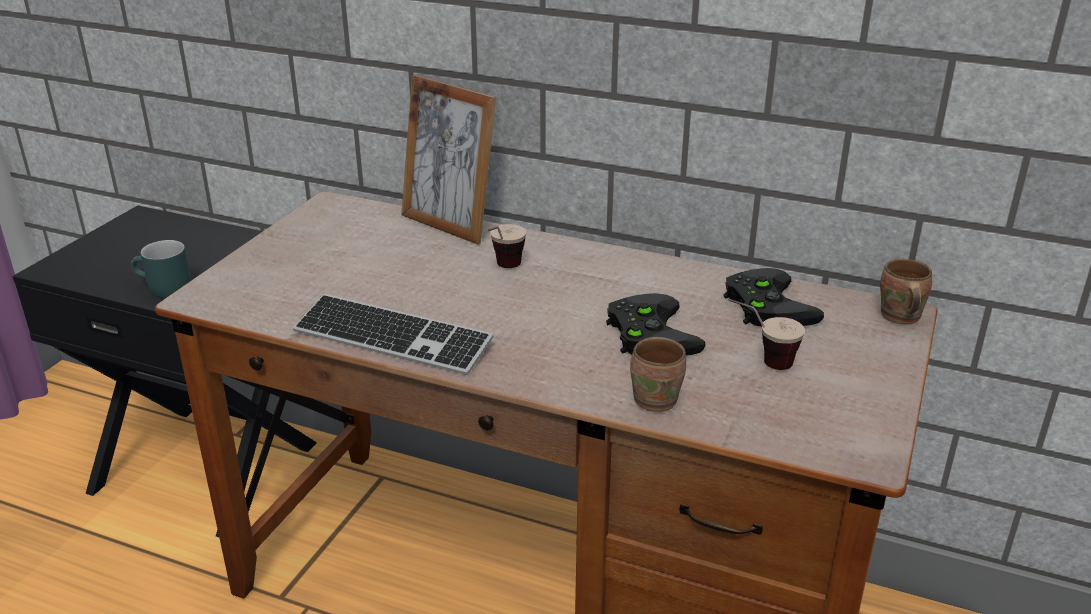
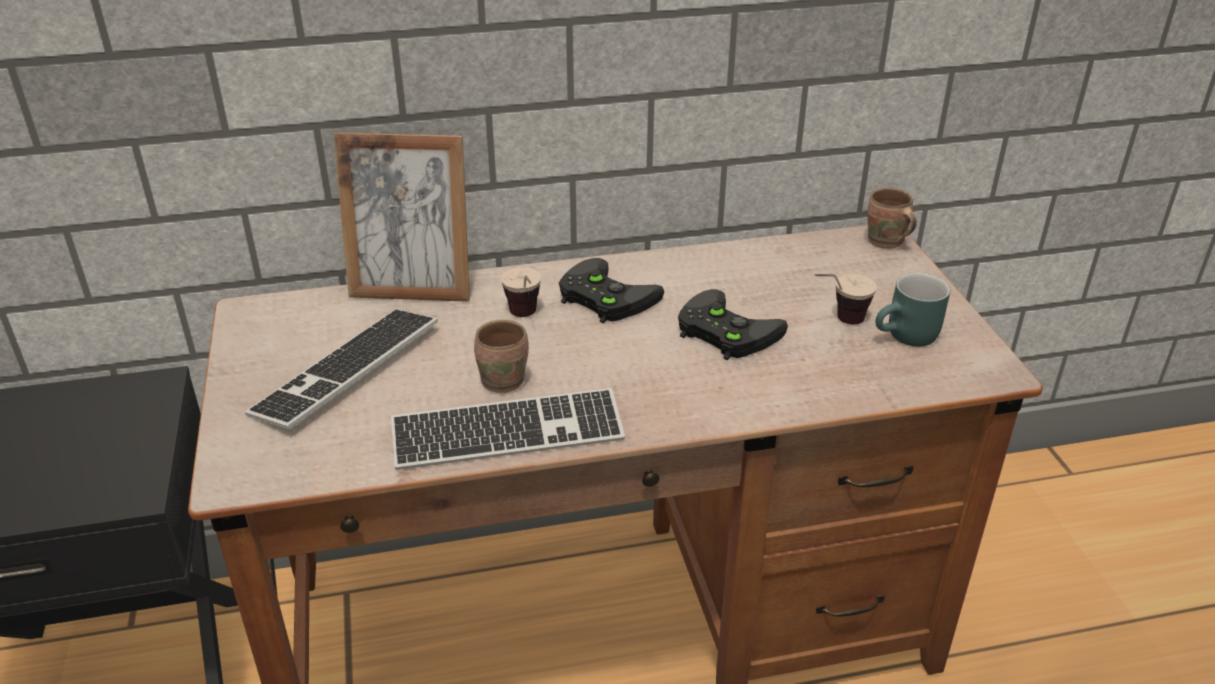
camera: 35 degrees left, 5 degrees up
(163, 290) = (91, 492): turquoise mug -> turquoise mug (908, 338)
(342, 260) = (347, 370): none -> keyboard
(658, 399) = (804, 390): brown mug -> brown mug (504, 379)
(764, 304) = (781, 268): black game controller -> black game controller (603, 297)

